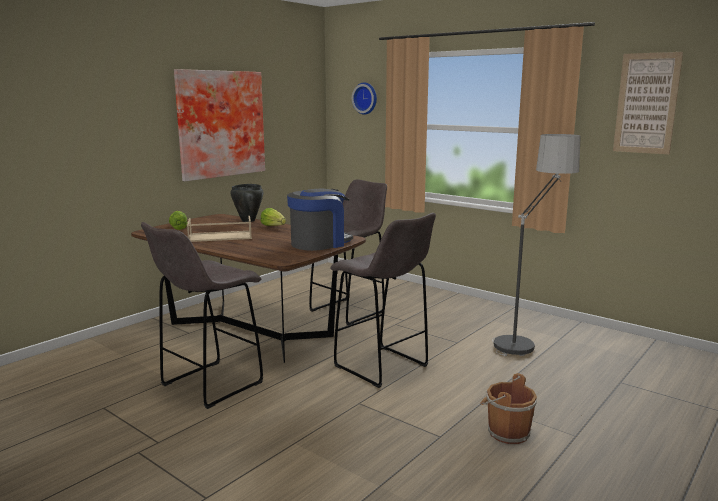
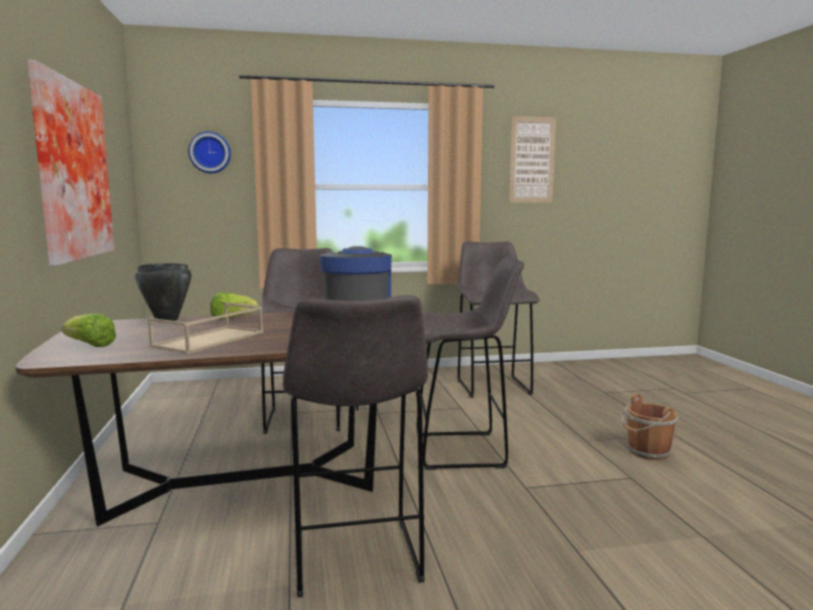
camera: 50 degrees left, 5 degrees down
(527, 338) = (493, 386): floor lamp -> grey stool

